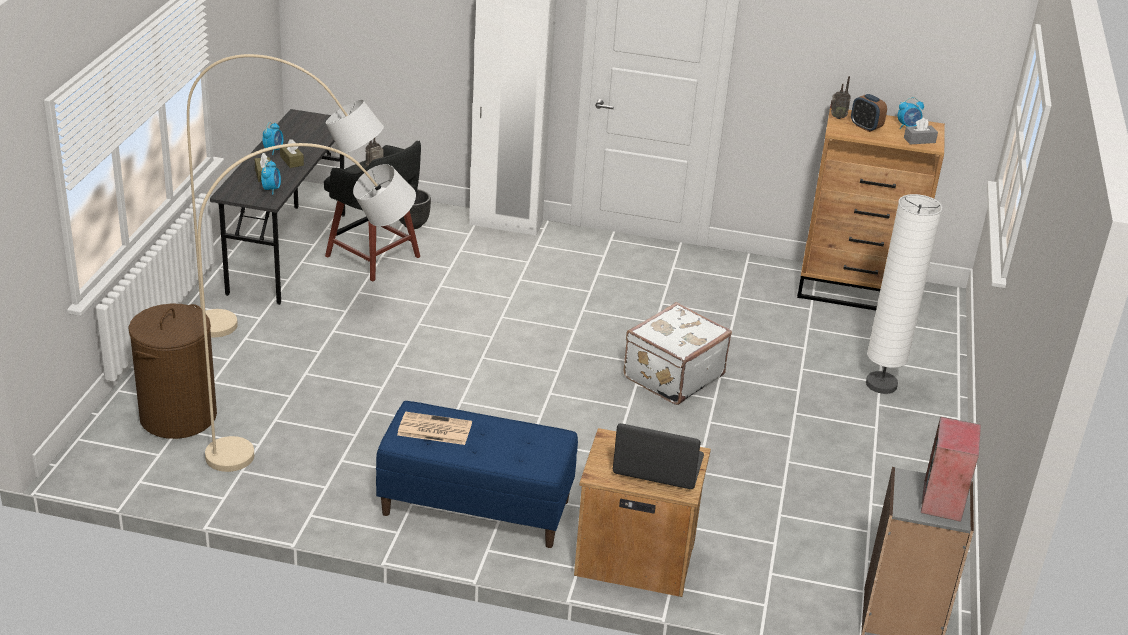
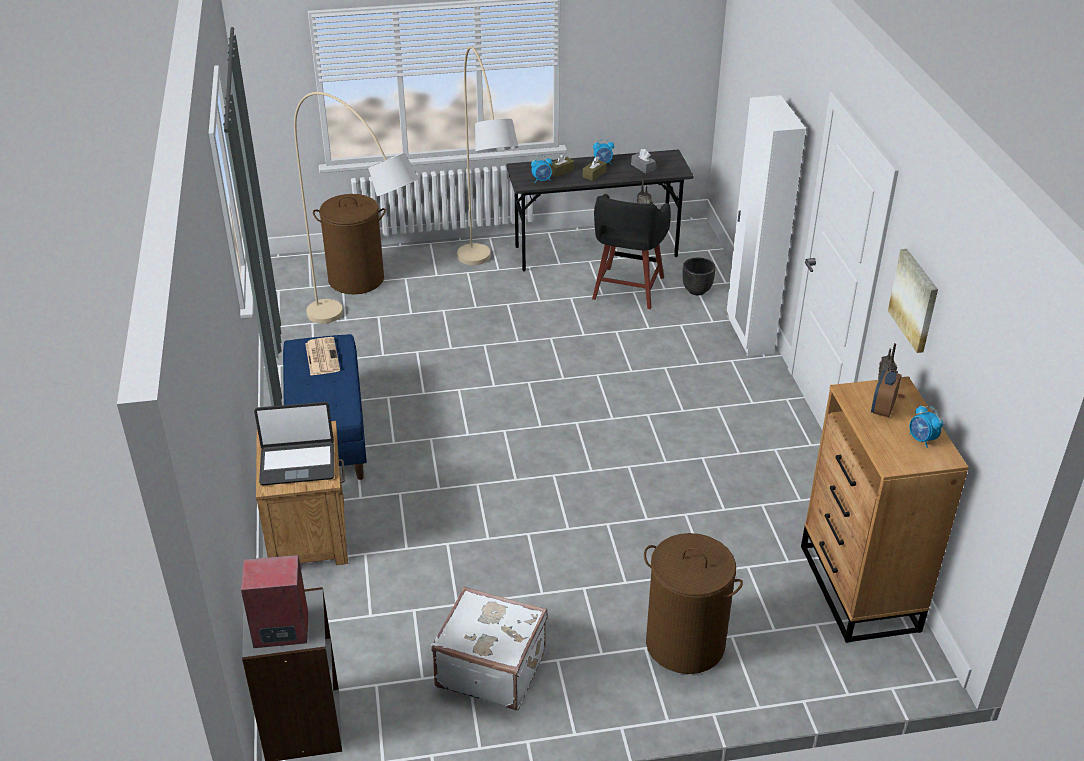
camera: 70 degrees right, 5 degrees up
(658, 466) = (297, 464): laptop -> laptop turned 90 degrees clockwise
(672, 376) = (584, 493): white suitcase -> white suitcase (491, 668)
(809, 48) = (915, 300): none -> picture
(881, 384) = (684, 644): white floor lamp -> brown laundry basket
(919, 140) = (894, 453): grey tissue box -> grey tissue box (643, 167)

